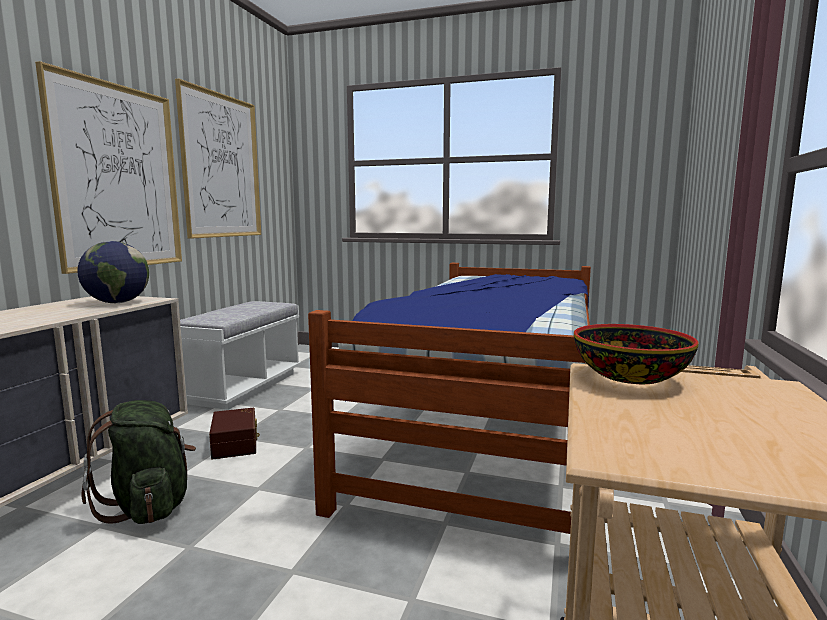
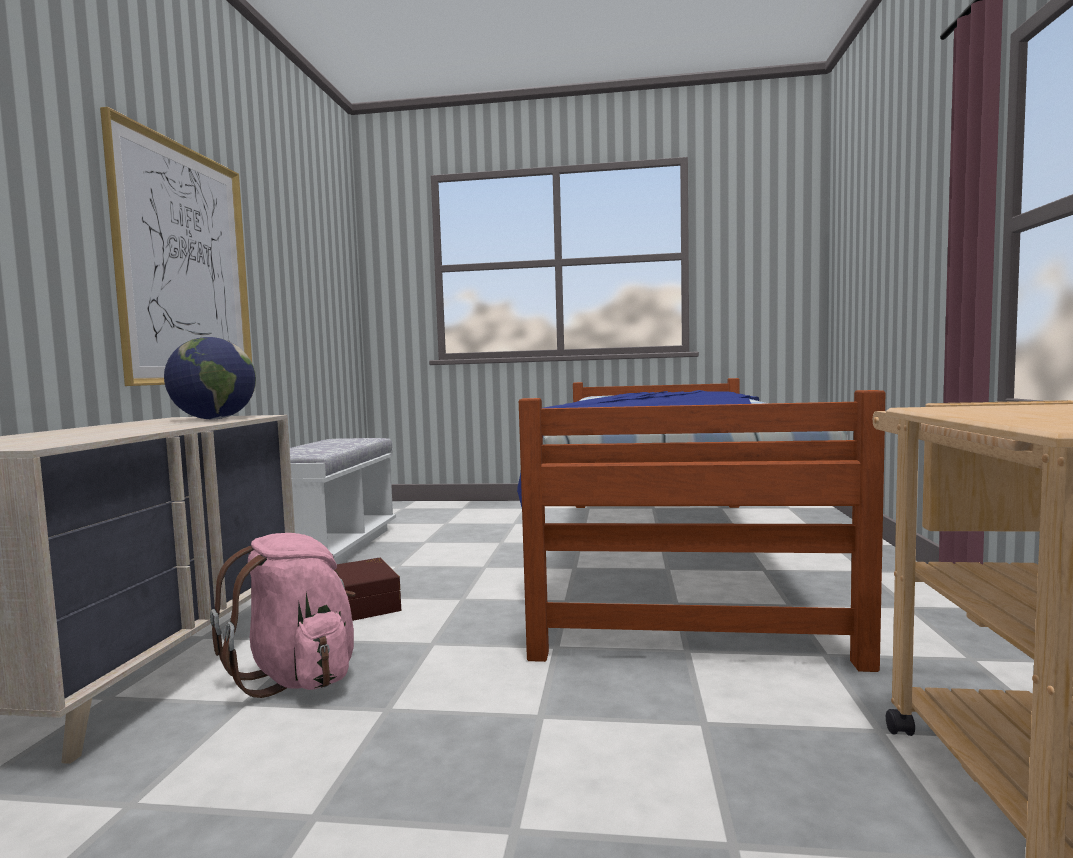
camera: 10 degrees left, 5 degrees down
(149, 506) = (298, 676): green backpack -> pink backpack
(221, 166) = (290, 265): picture -> none
(629, 375) = (969, 405): bowl -> none

